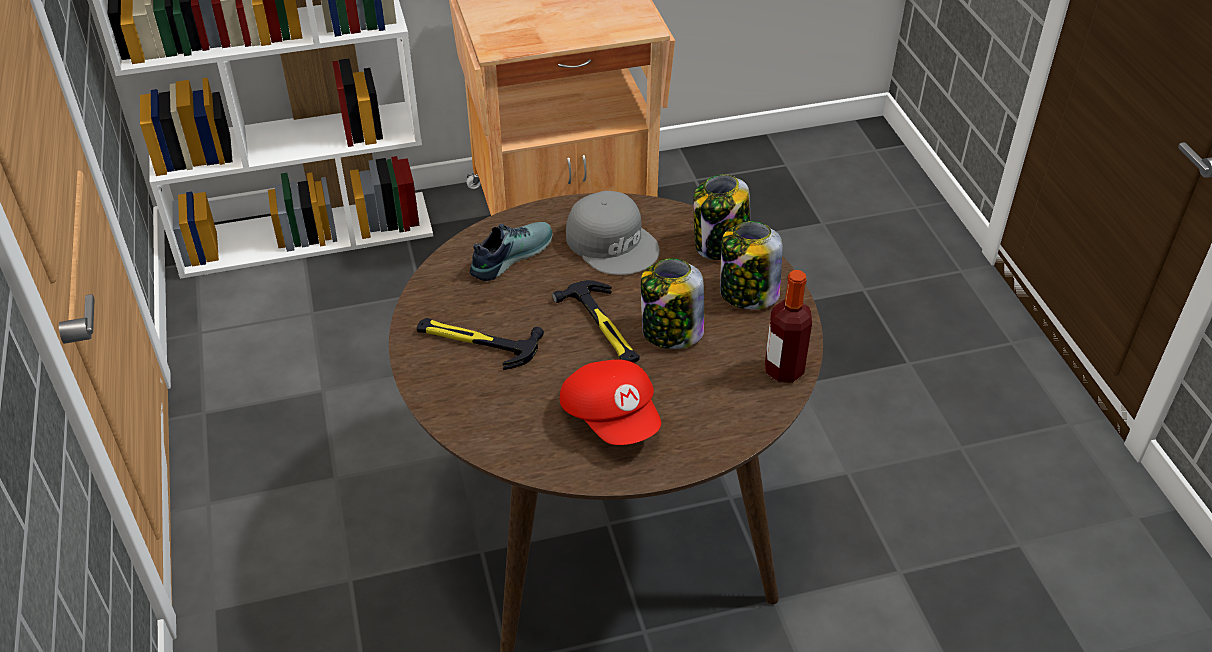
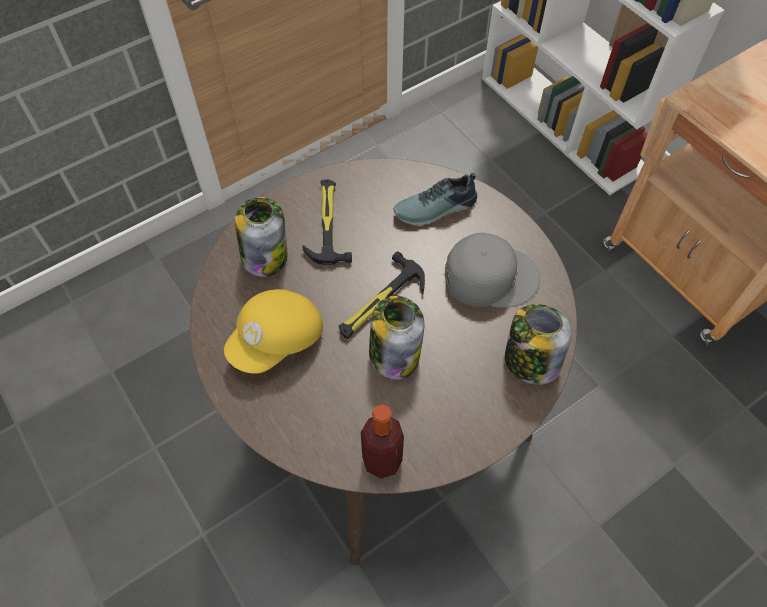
camera: 70 degrees right, 15 degrees up
(509, 255) = (436, 209): shoe -> shoe turned 135 degrees clockwise
(612, 417) = (278, 340): red cap -> yellow cap
(613, 242) = (489, 275): grey cap -> grey cap turned 120 degrees counterclockwise
(747, 294) = (472, 403): jar -> jar (264, 255)

